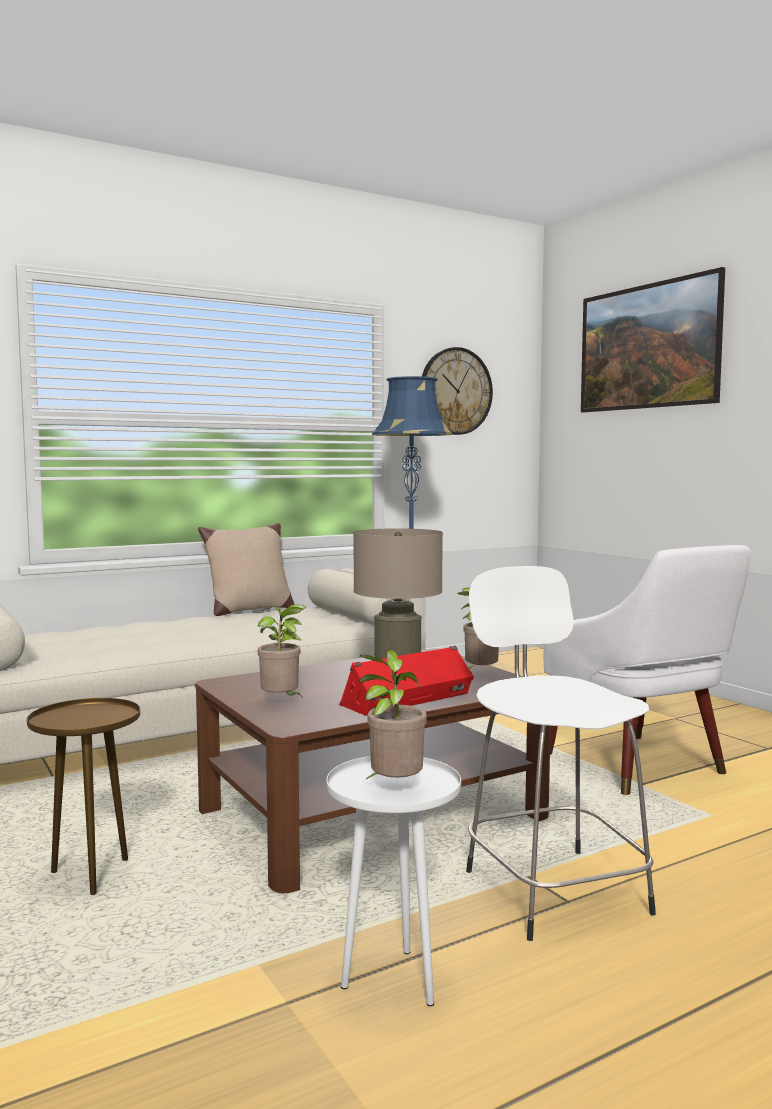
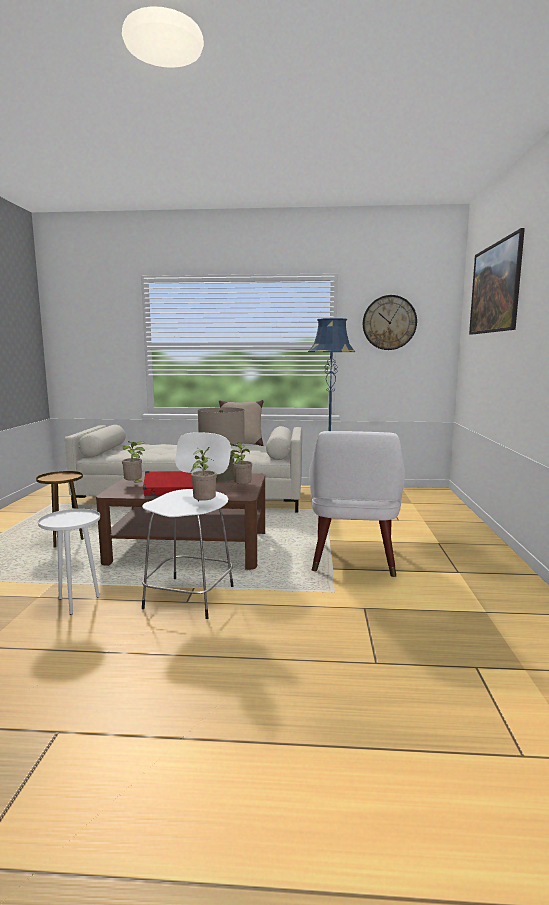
camera: 35 degrees right, 5 degrees up
(393, 788) = (65, 521): potted plant -> potted plant (204, 505)

